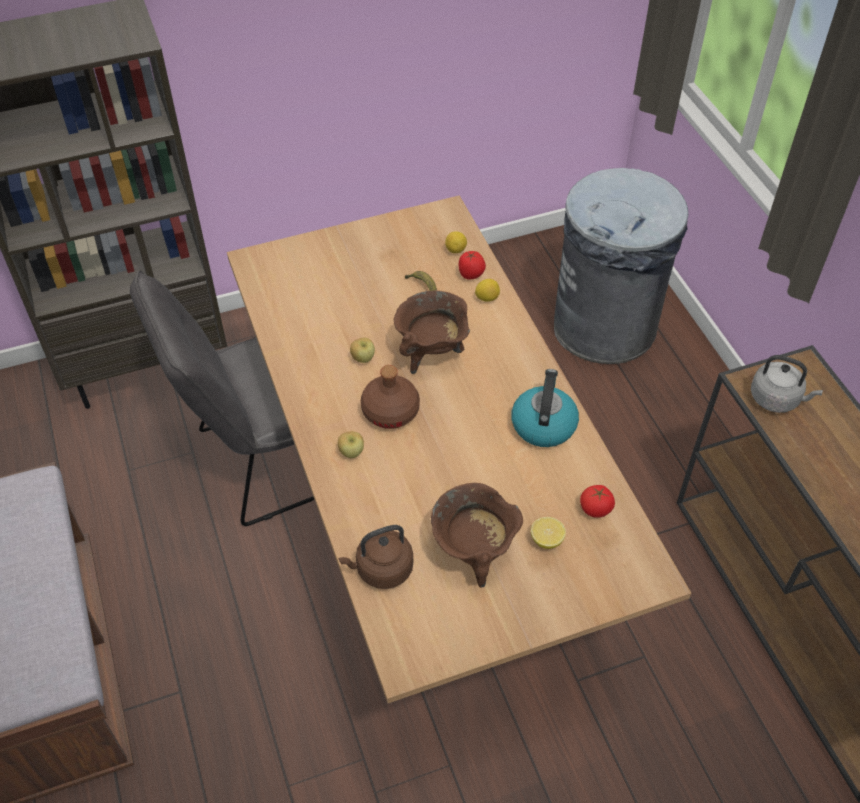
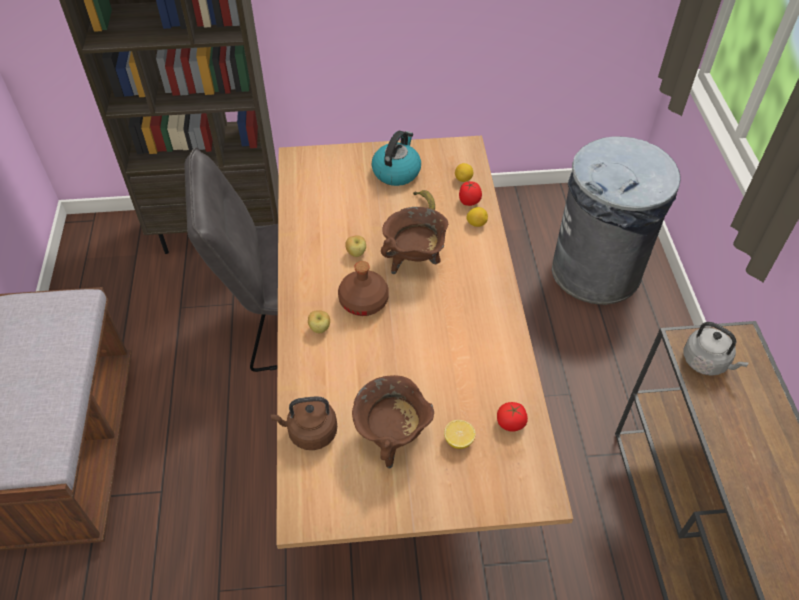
camera: 15 degrees right, 0 degrees up
(543, 424) = (489, 339): kettle -> kettle (396, 171)

